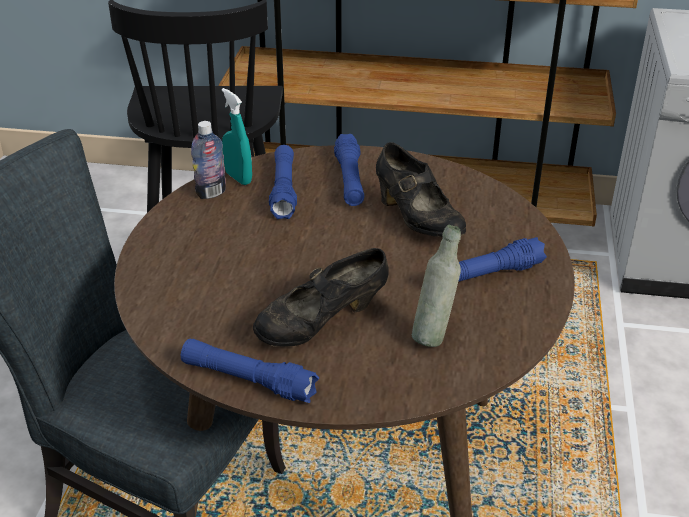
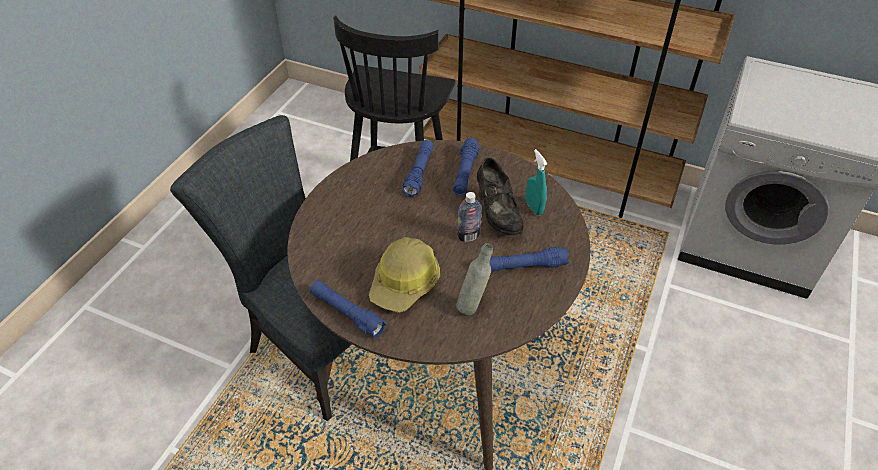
camera: 15 degrees right, 10 degrees up
(211, 193) = (372, 167): bottle -> bottle (468, 236)
(238, 178) = (393, 158): turquoise spray bottle -> turquoise spray bottle (534, 207)
(321, 325) = (405, 283): black shoe -> hard hat

